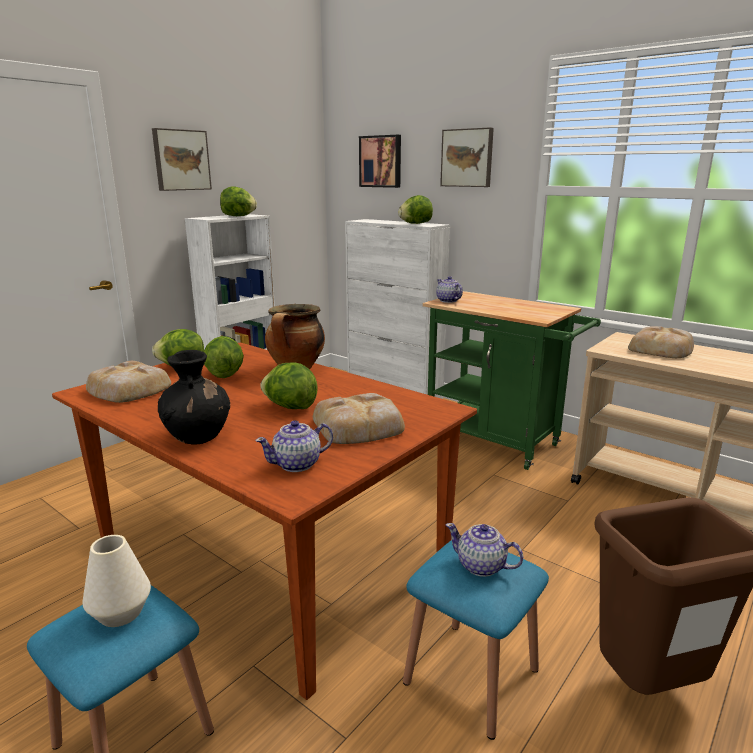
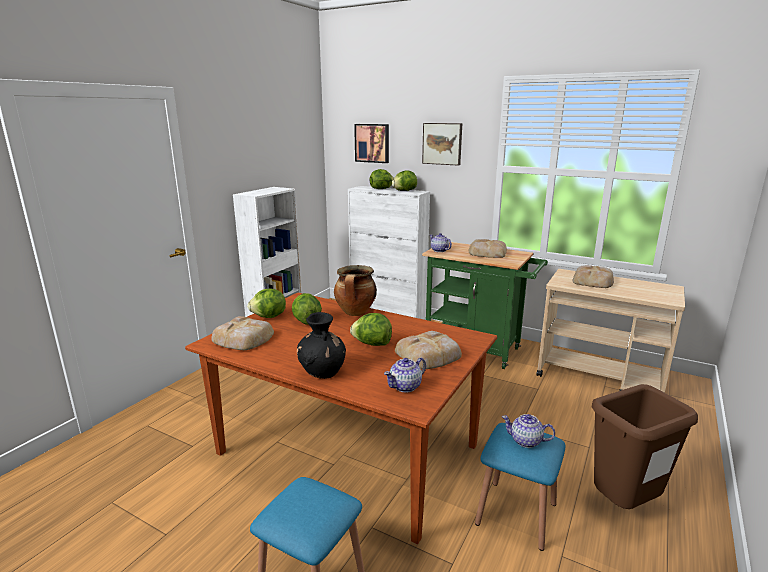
camera: 10 degrees left, 0 degrees up
(121, 613) = (310, 500): white vase -> none
(181, 160) = (229, 149): picture -> none
(238, 216) = (272, 190): lettuce -> lettuce (381, 189)
(513, 305) = (487, 252): none -> bread

